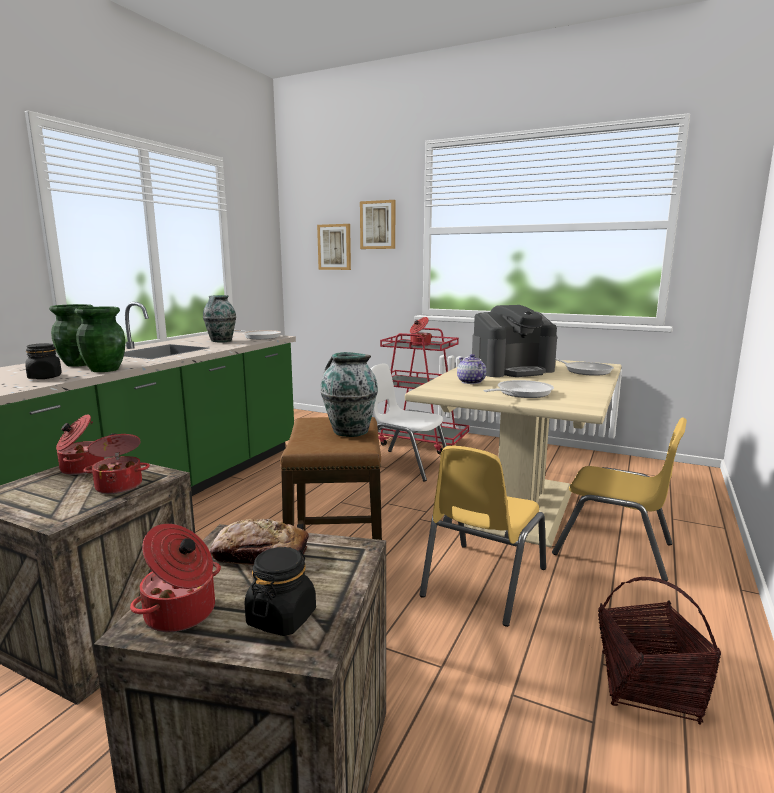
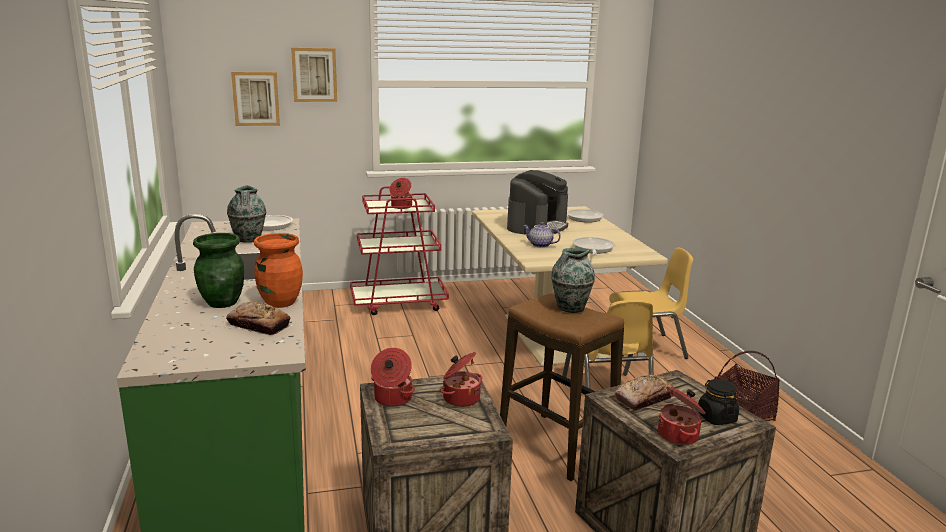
camera: 40 degrees left, 5 degrees up
(45, 377) = (258, 325): black jar -> bread
(105, 369) = (280, 302): green vase -> orange vase
(406, 464) = (425, 328): white chair -> none

